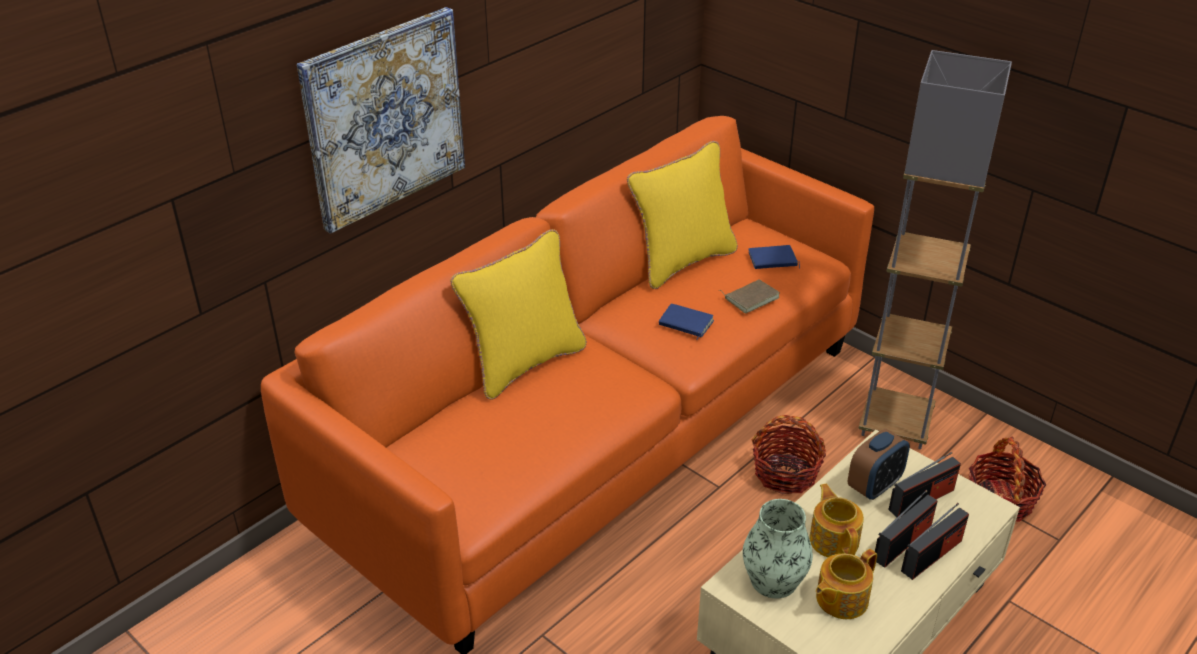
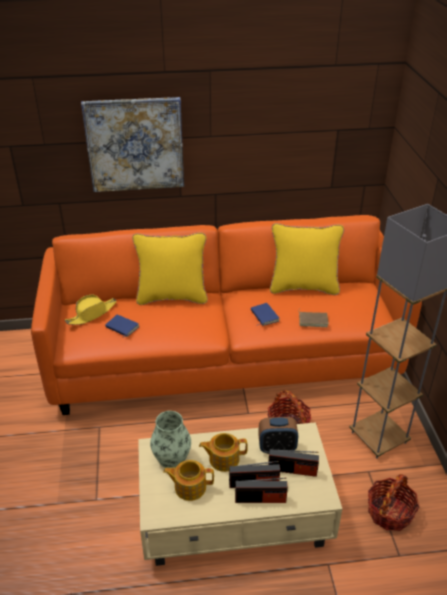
camera: 40 degrees right, 0 degrees up
(439, 450) = (92, 314): none -> yellow hat
(772, 261) = (349, 308): blue book -> blue book (121, 327)
(834, 539) = (223, 459): teapot -> teapot turned 120 degrees counterclockwise

